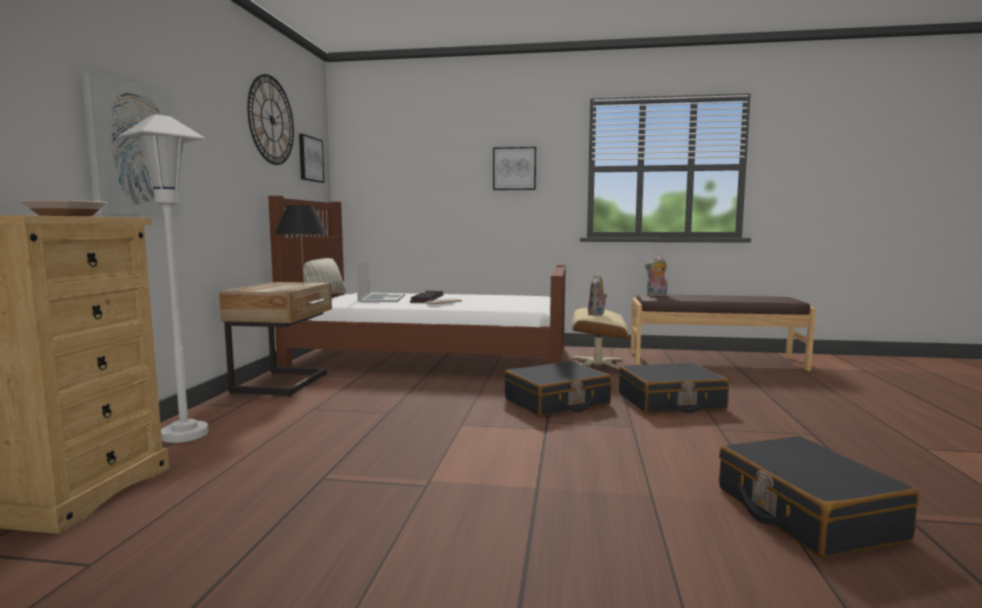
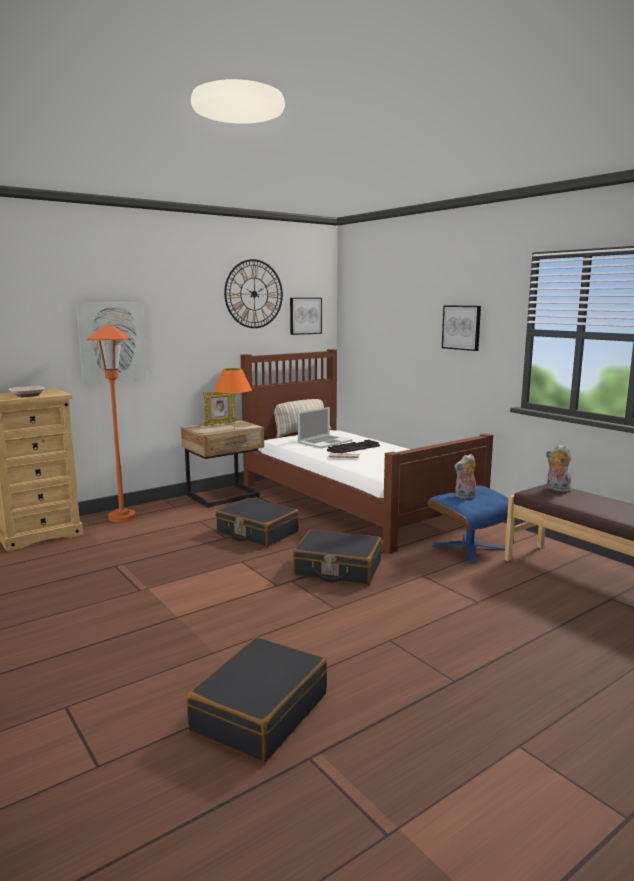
camera: 45 degrees right, 5 degrees up
(185, 434) = (122, 517): white floor lamp -> orange floor lamp
(267, 285) = (220, 424): none -> picture frame
(304, 286) = (234, 429): black table lamp -> orange table lamp
(597, 364) = (469, 547): beige ottoman -> blue ottoman
(670, 402) = (422, 603): black suitcase -> black suitcase (257, 533)

